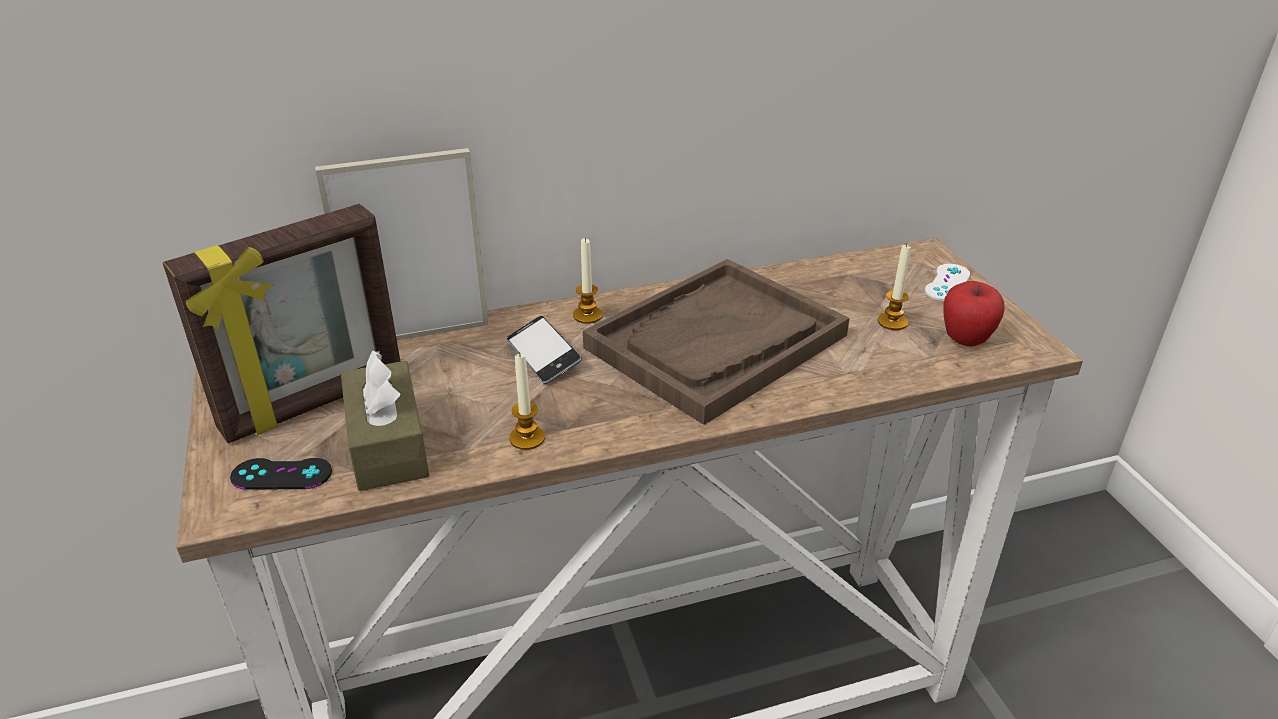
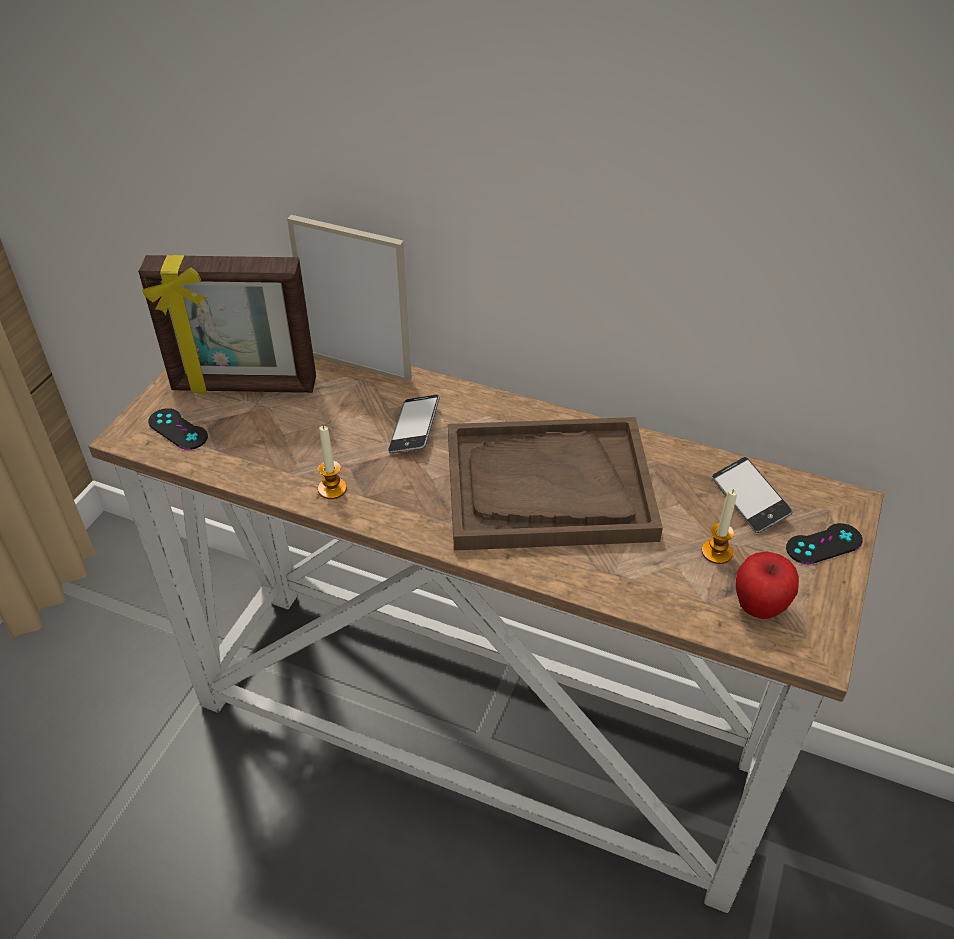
camera: 40 degrees right, 10 degrees up
(388, 444) = (251, 442): brown tissue box -> none
(587, 315) = (483, 411): candle -> none
(866, 280) = (749, 499): none -> phone
(947, 283) = (824, 544): white game controller -> black game controller

